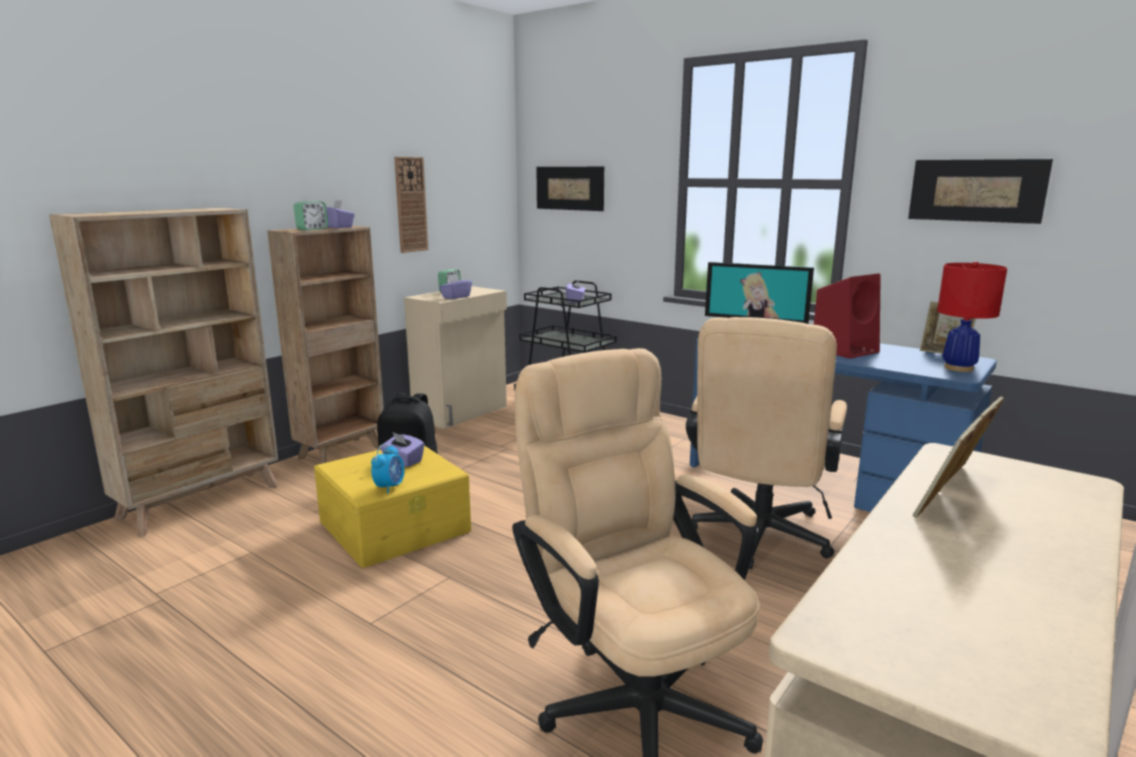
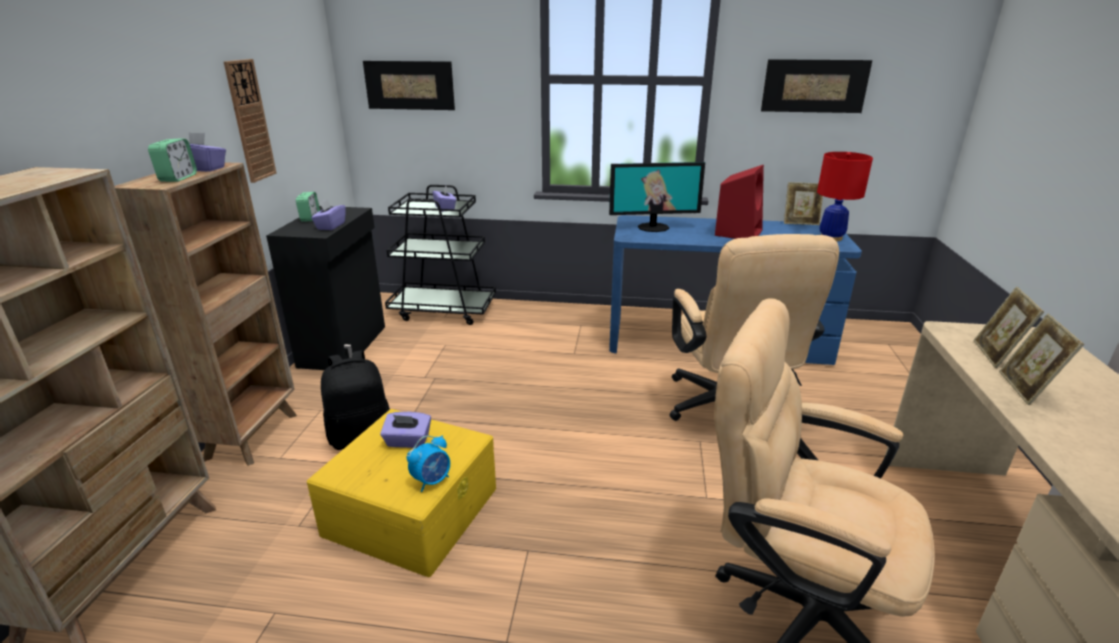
camera: 30 degrees left, 10 degrees up
(390, 487) = (432, 481): alarm clock -> alarm clock turned 60 degrees clockwise
(462, 412) = (345, 346): beige cabinet -> black cabinet

